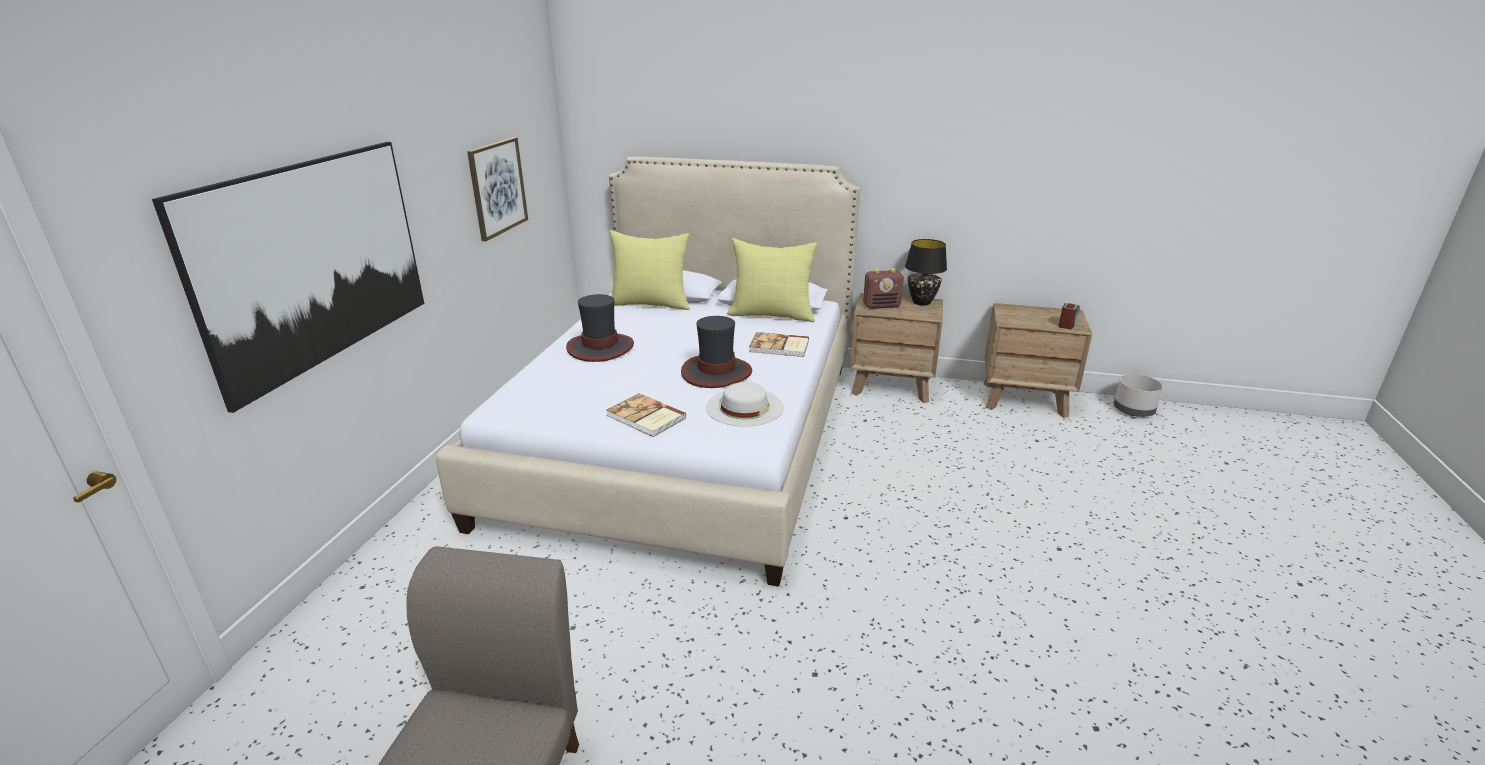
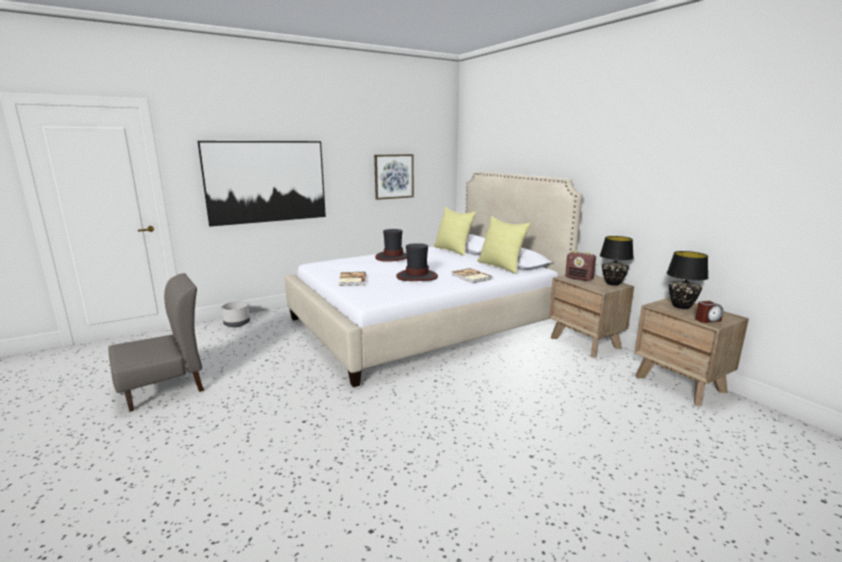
camera: 45 degrees right, 10 degrees down
(744, 407) = (397, 289): white hat -> none
(1023, 314) = (680, 306): none -> black table lamp
(1133, 410) = (784, 429): grey planter -> grey planter (236, 324)

